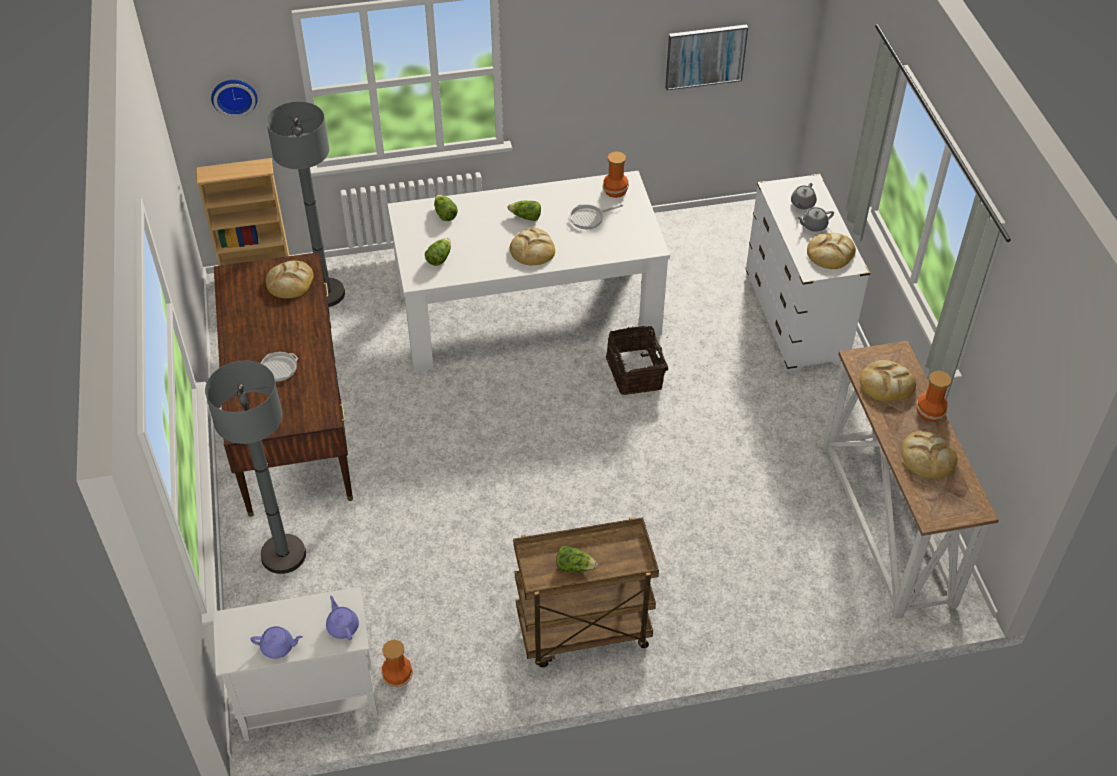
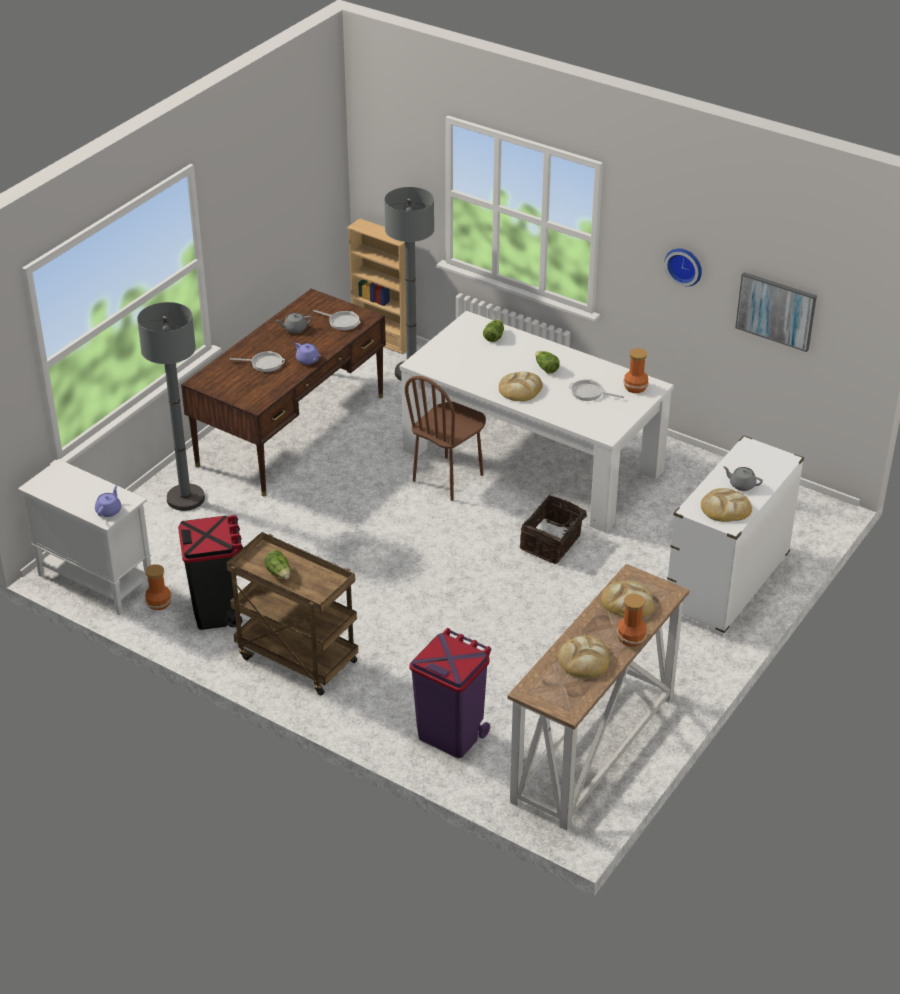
camera: 45 degrees right, 10 degrees down
(234, 96) = (397, 170): wall clock -> wall clock (684, 265)
(278, 647) = (64, 497): purple teapot -> purple teapot (308, 360)
(290, 282) = (342, 322): bread -> frying pan
(439, 258) = (451, 359): lettuce -> none
(458, 641) = (216, 611): none -> black trash can
(484, 371) = (448, 478): none -> brown chair
(782, 598) = (450, 735): none -> purple trash can
(802, 204) = (756, 467): grey teapot -> grey teapot (294, 329)

